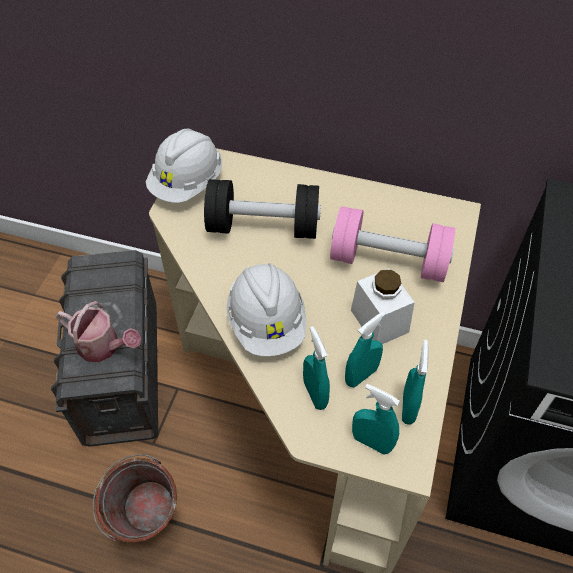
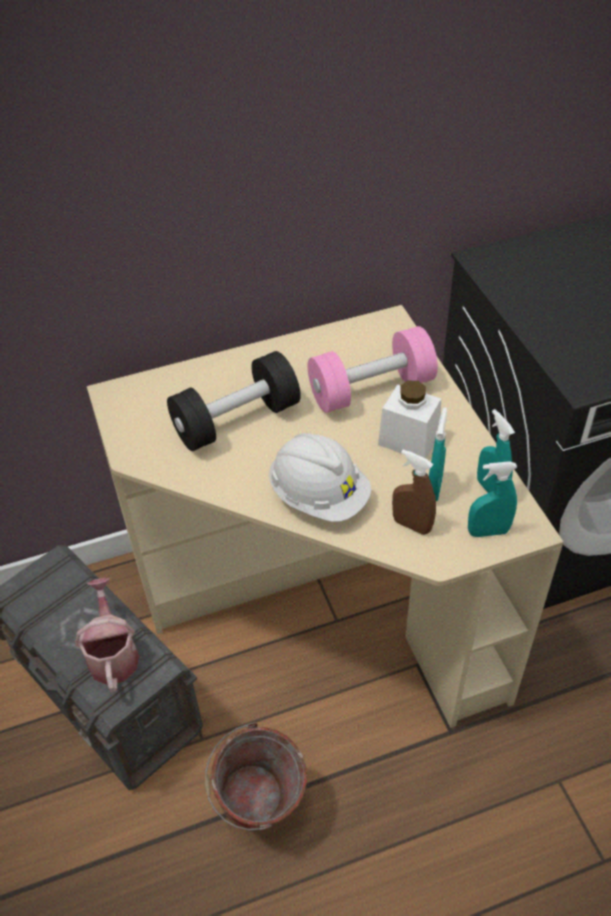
camera: 35 degrees left, 5 degrees down
(104, 347) = (112, 653): watering can -> watering can turned 90 degrees counterclockwise
(187, 184) = (125, 423): white hard hat -> none
(315, 394) = (411, 525): turquoise spray bottle -> brown spray bottle

